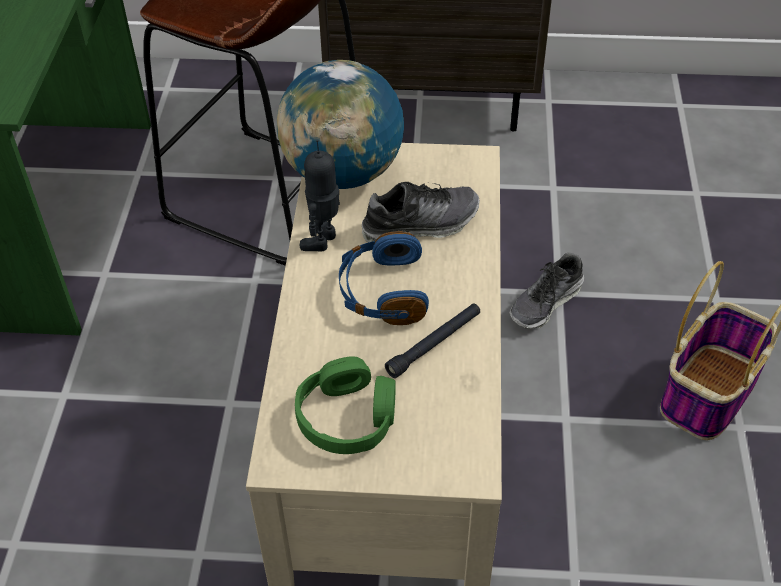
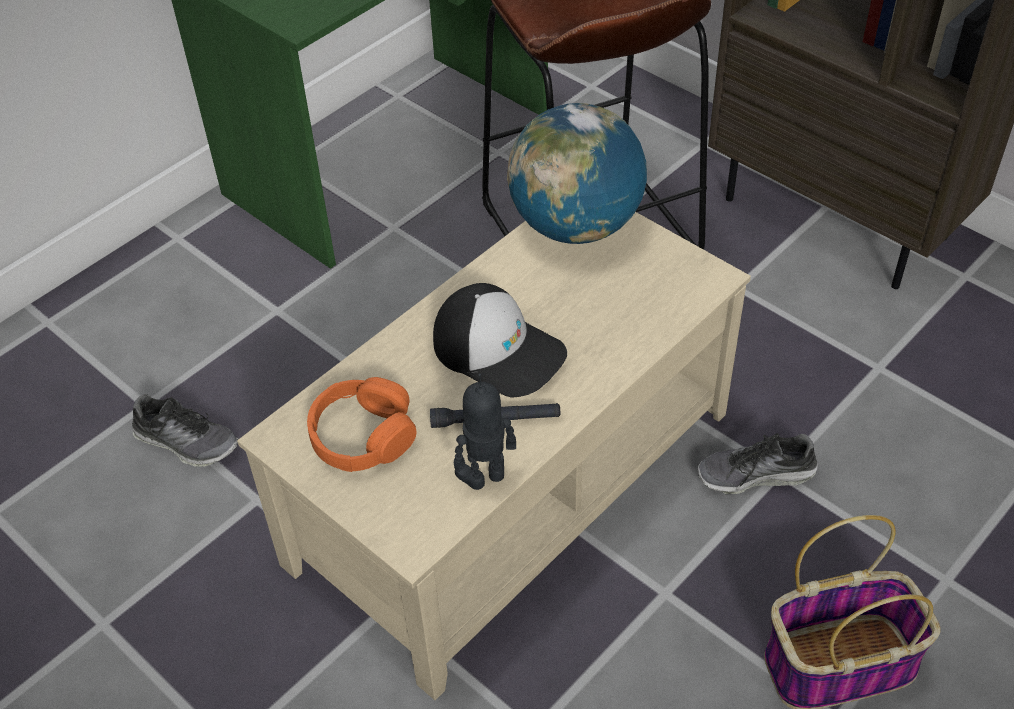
camera: 40 degrees right, 0 degrees up
(323, 240) = (497, 277): toy robot -> toy robot (485, 478)
(347, 417) = (363, 436): green headphones -> orange headphones
(382, 292) = (499, 349): blue headphones -> cap
(420, 224) = (596, 309): shoe -> shoe (187, 442)

